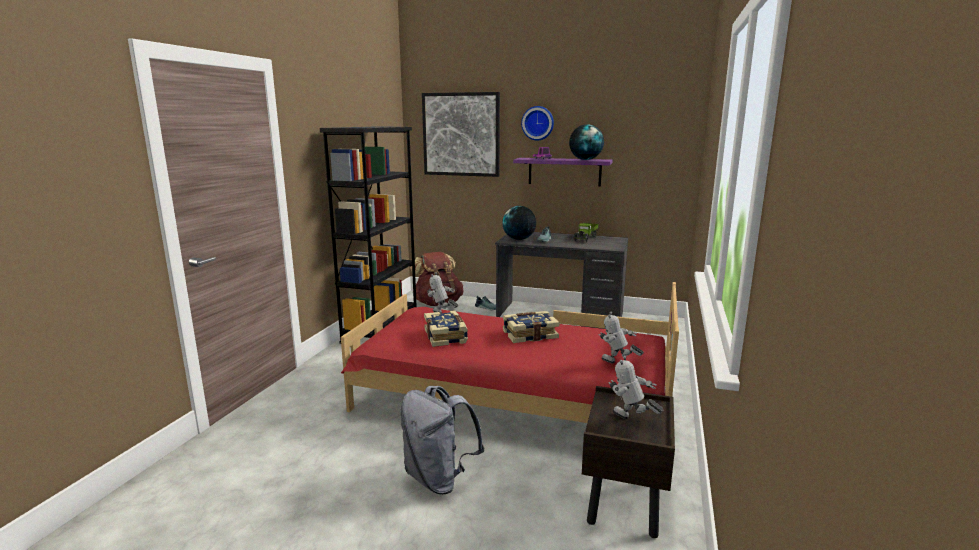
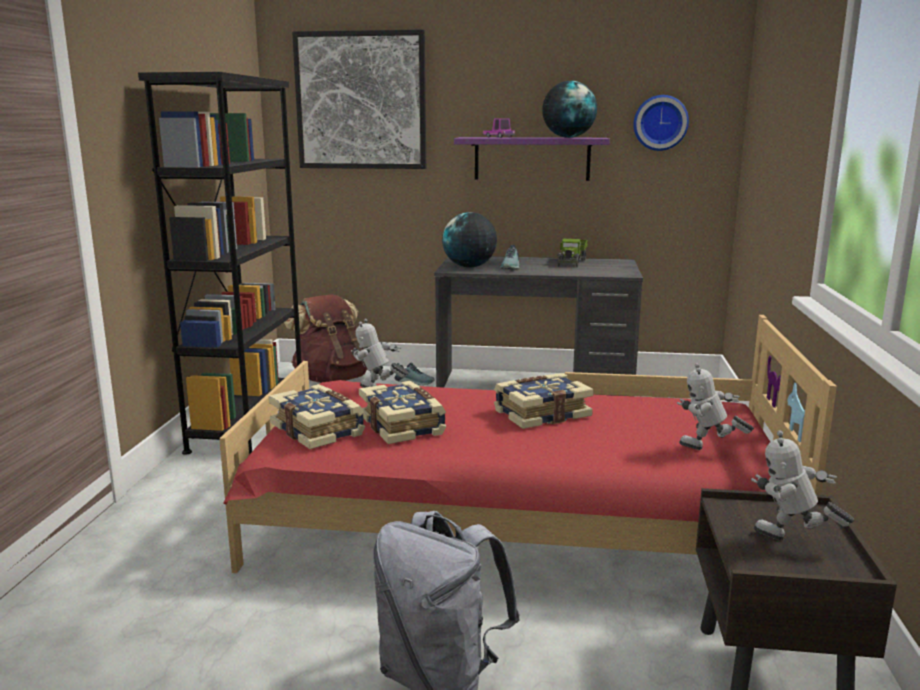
camera: 10 degrees left, 0 degrees up
(399, 335) = (319, 430): none -> book
(538, 123) = (488, 81): wall clock -> wall clock (660, 123)

